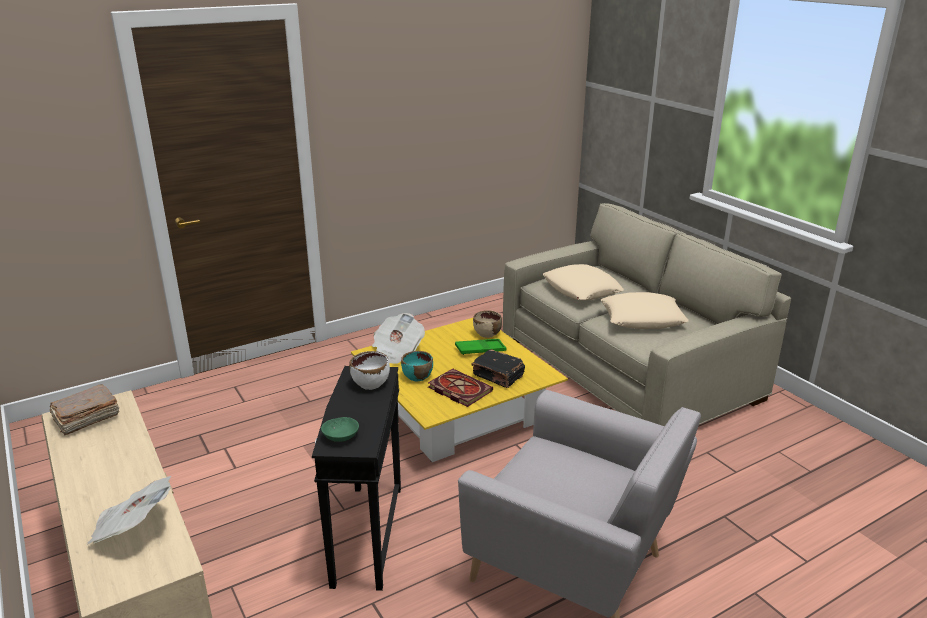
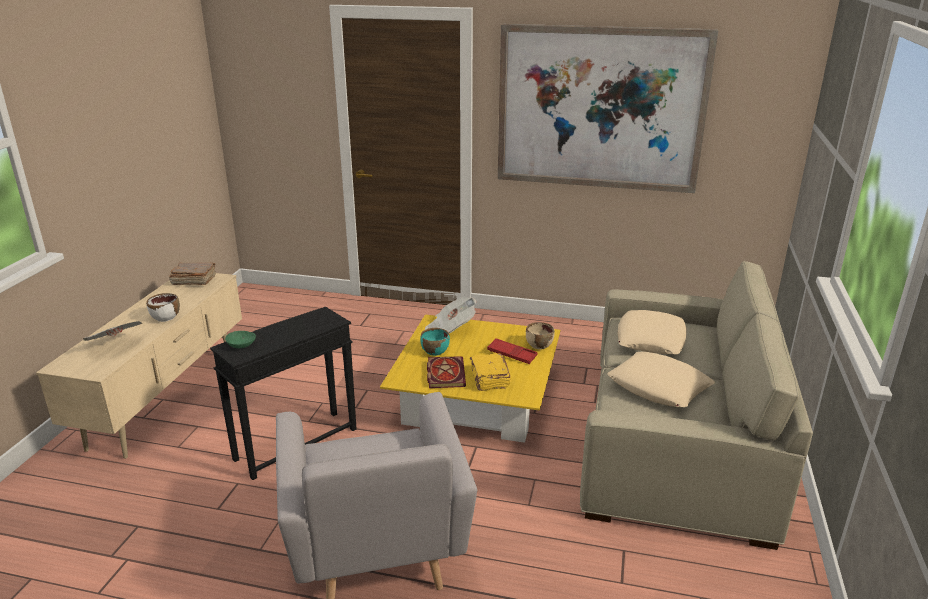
camera: 45 degrees right, 0 degrees up
(371, 383) = (315, 324): white bowl -> white bowl (165, 318)
(432, 95) = (600, 108): none -> picture
(480, 350) = (512, 354): green tray -> red tray
(498, 376) = (489, 379): black book -> yellow book

